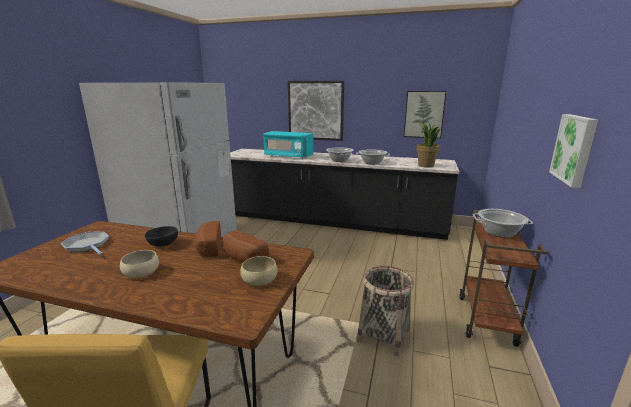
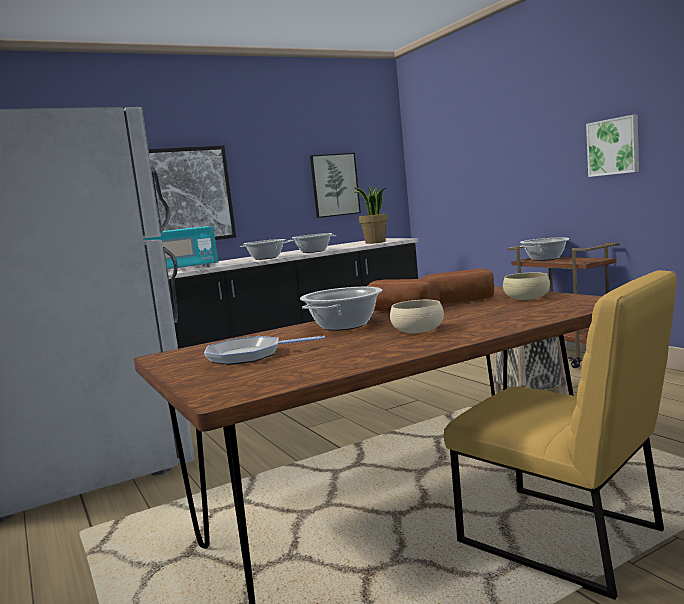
camera: 45 degrees left, 10 degrees down
(163, 245) = (344, 325): black bowl -> cooking pot

